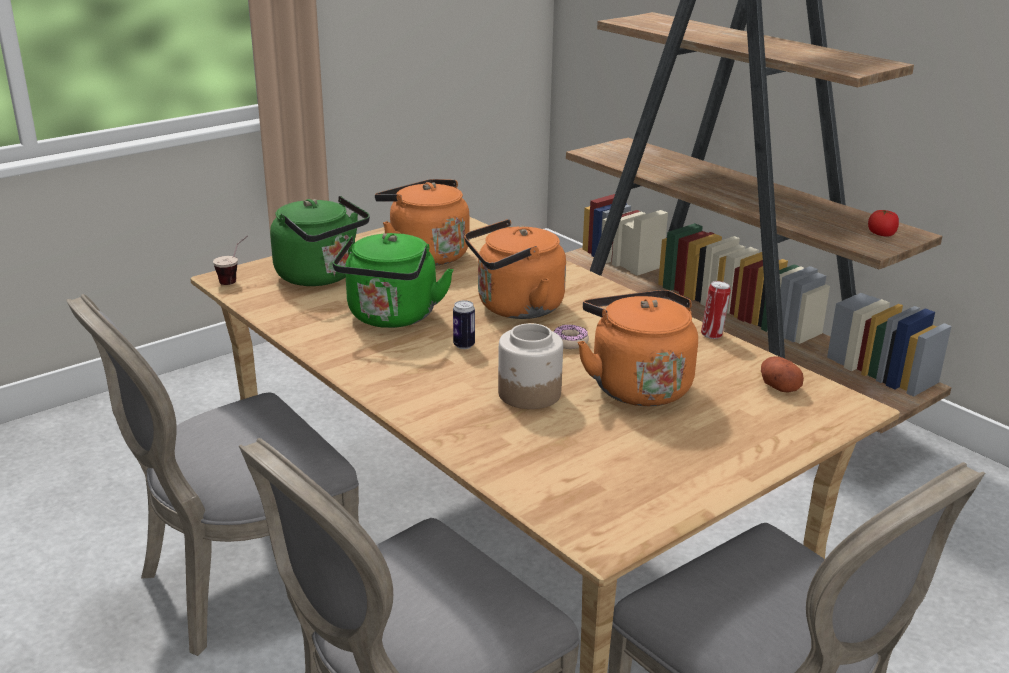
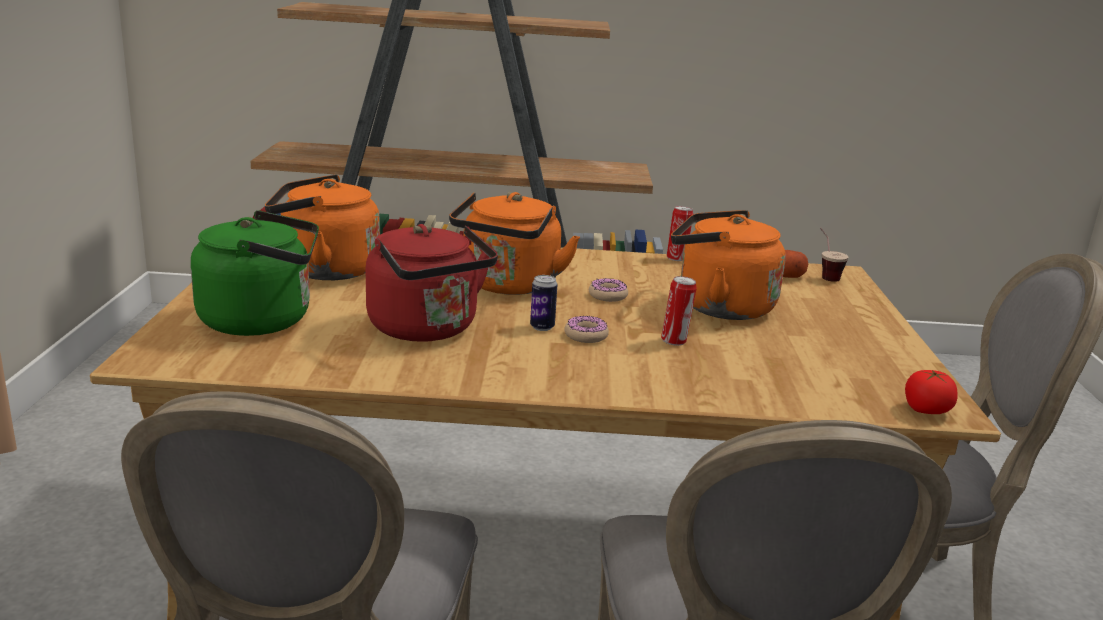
camera: 50 degrees left, 5 degrees down
(235, 279) = (162, 355): cup -> cup (825, 275)
(391, 318) = (427, 330): green kettle -> red kettle
(477, 363) = (586, 336): none -> donut
(529, 394) = (675, 341): jar -> can
(881, 234) = (615, 170): tomato -> tomato (926, 410)

